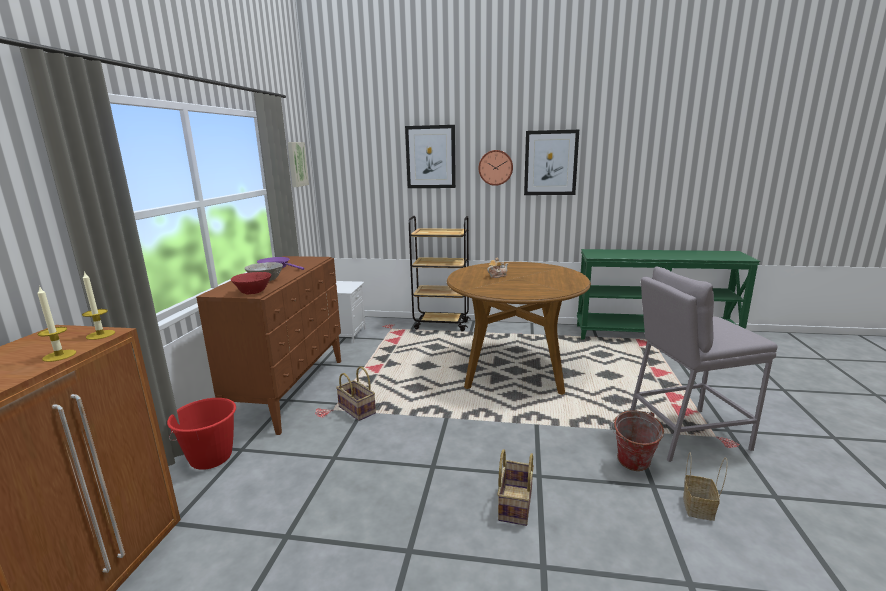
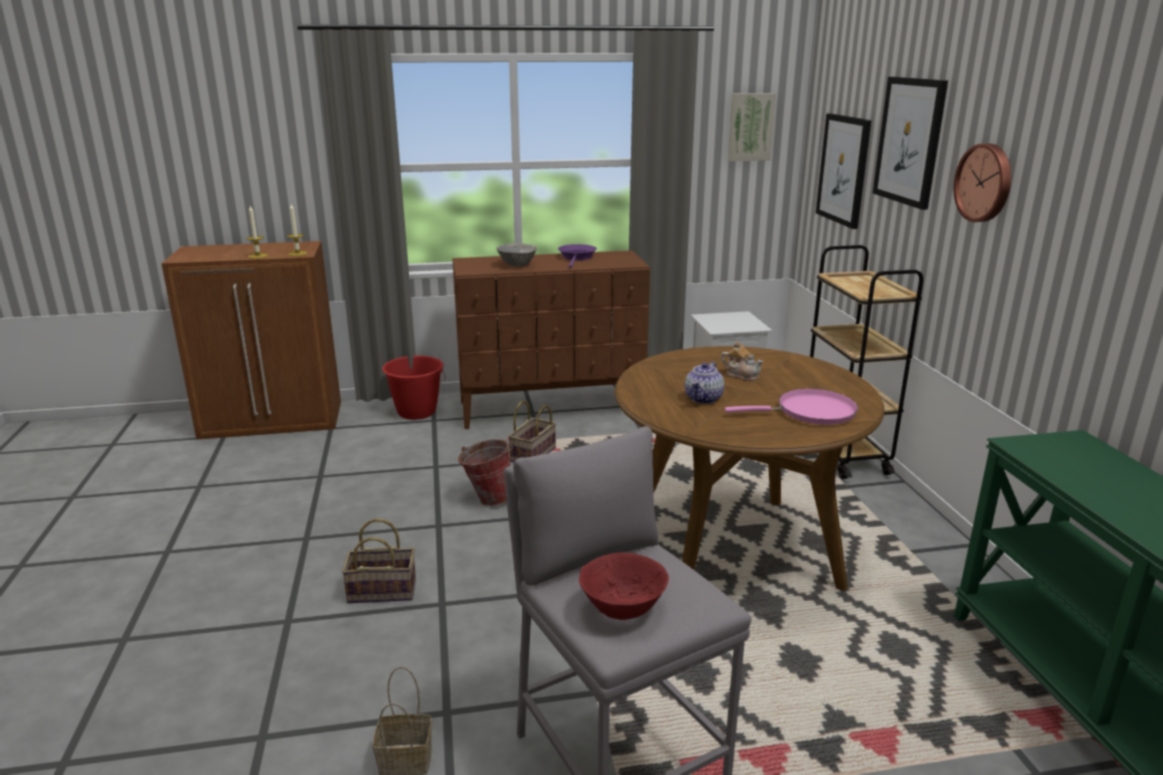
camera: 70 degrees right, 5 degrees up
(253, 292) = (472, 270): red bowl -> red bowl (622, 609)
(526, 285) = (704, 399): none -> teapot
(550, 163) = (1073, 194): picture -> picture (844, 169)
(551, 273) = (810, 412): none -> pink frying pan
(632, 466) = (490, 690): bucket -> bucket (488, 498)

